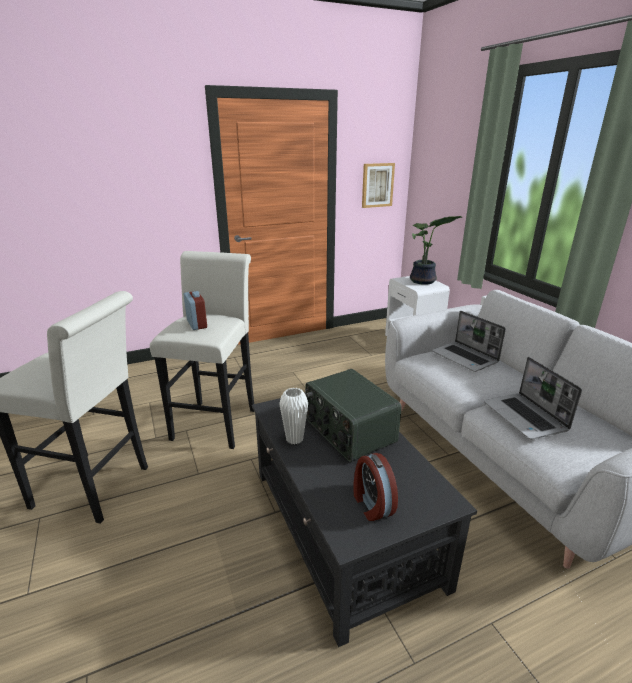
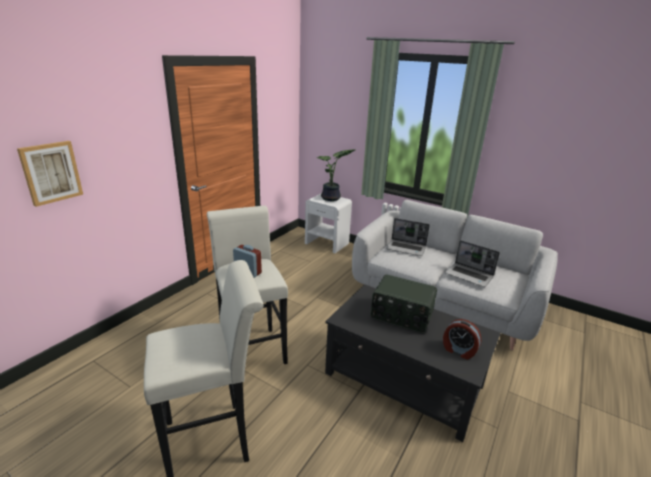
camera: 35 degrees left, 0 degrees up
(294, 439) = (379, 332): white vase -> none
(377, 185) = (282, 128): picture -> picture (51, 172)

